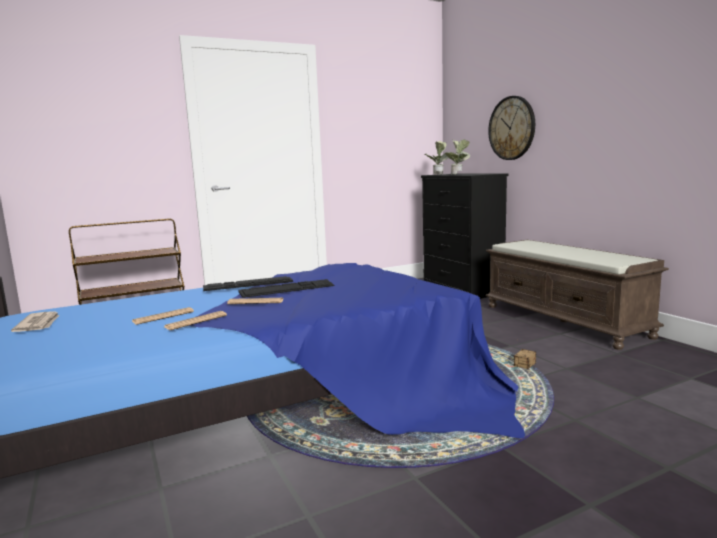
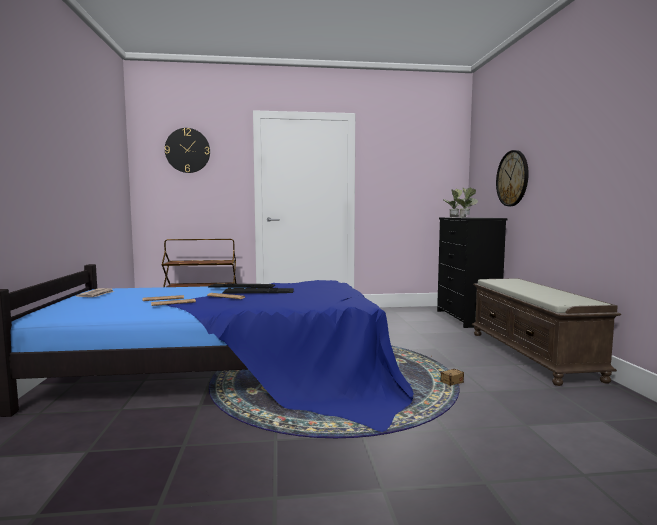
camera: 20 degrees right, 5 degrees down
(85, 92) = (187, 150): none -> wall clock

